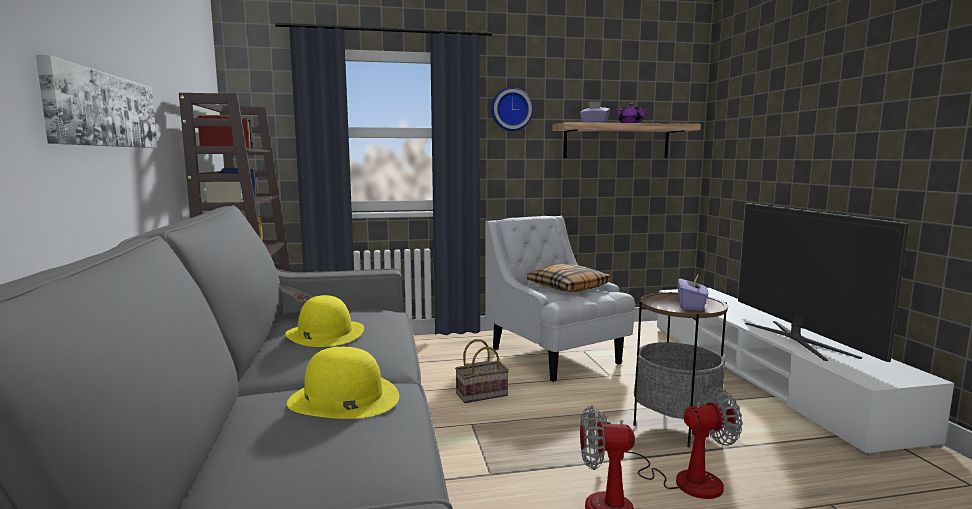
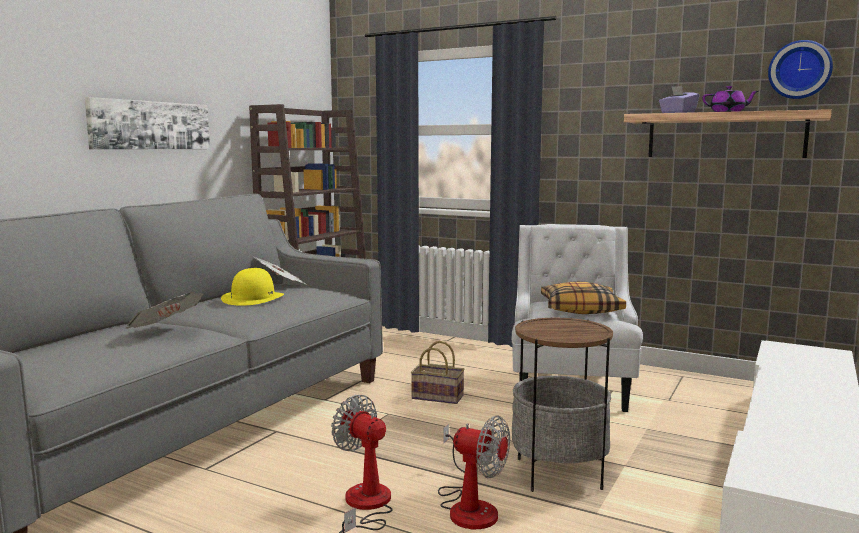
camera: 40 degrees right, 0 degrees up
(343, 398) = (165, 330): yellow hat -> newspaper
(511, 109) = (585, 100): wall clock -> wall clock (799, 70)
(691, 305) = (556, 332): purple tissue box -> none
(798, 339) = (793, 423): television -> none

